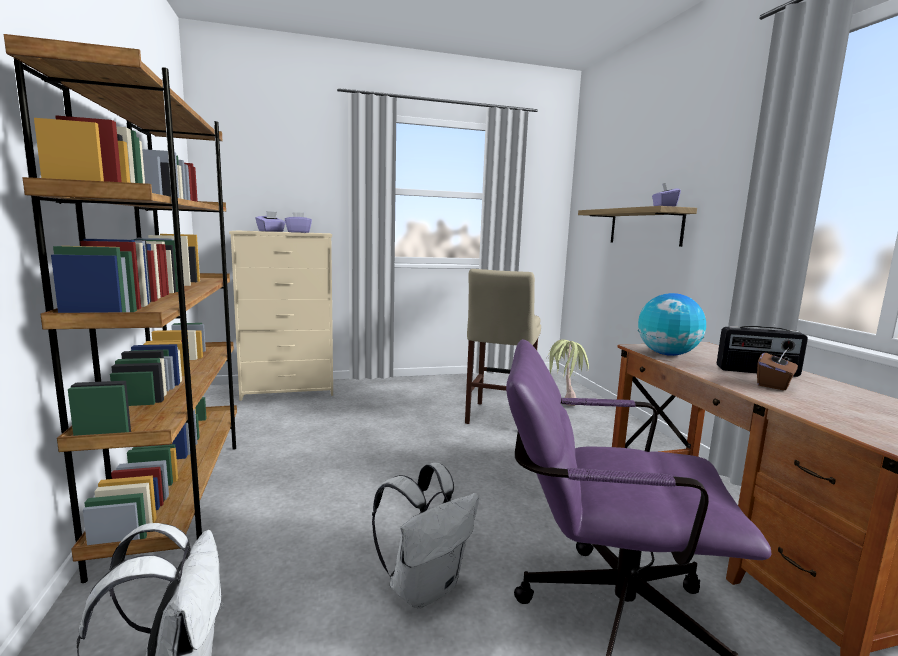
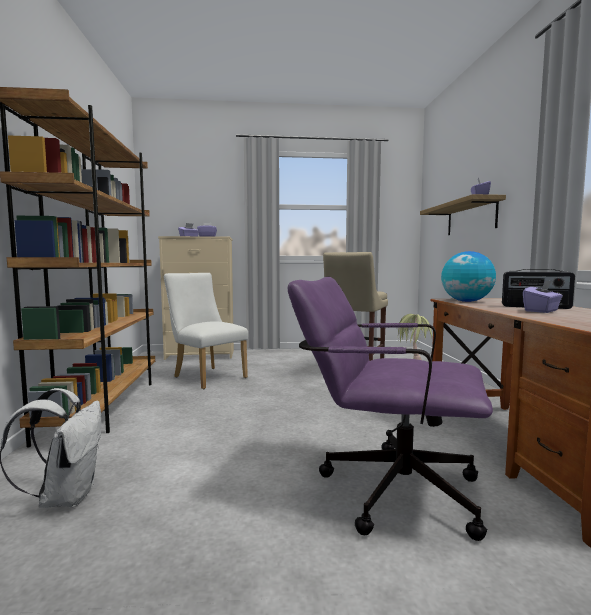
camera: 10 degrees right, 5 degrees down
(309, 430) = (206, 376): none -> white chair
(424, 586) = (254, 463): white backpack -> none
(774, 384) = (542, 311): brown tissue box -> purple tissue box

